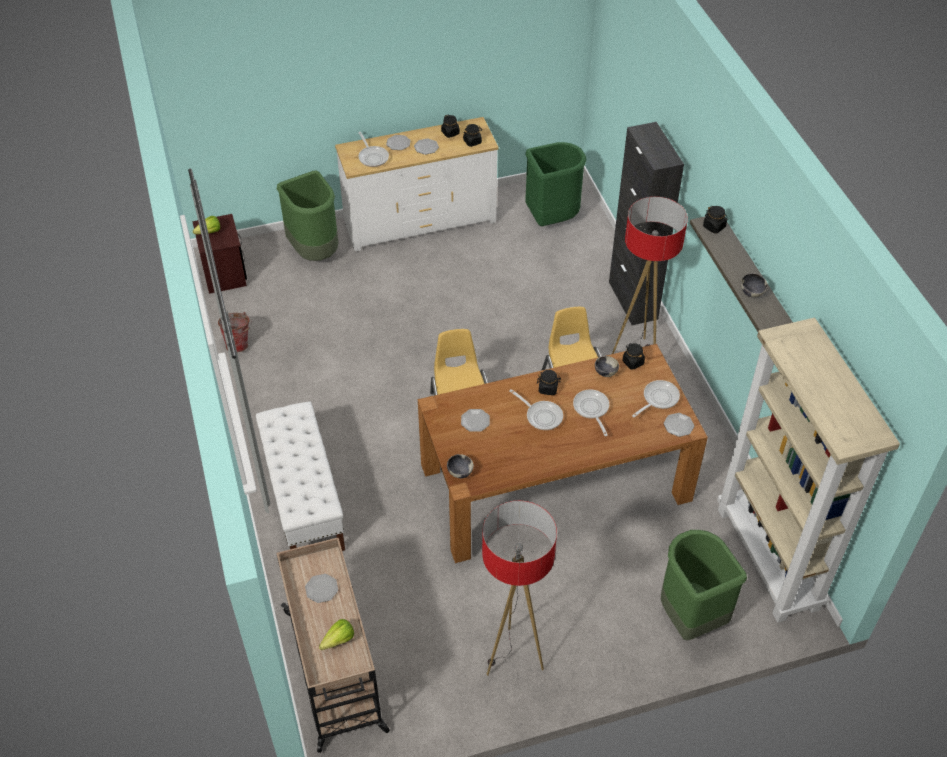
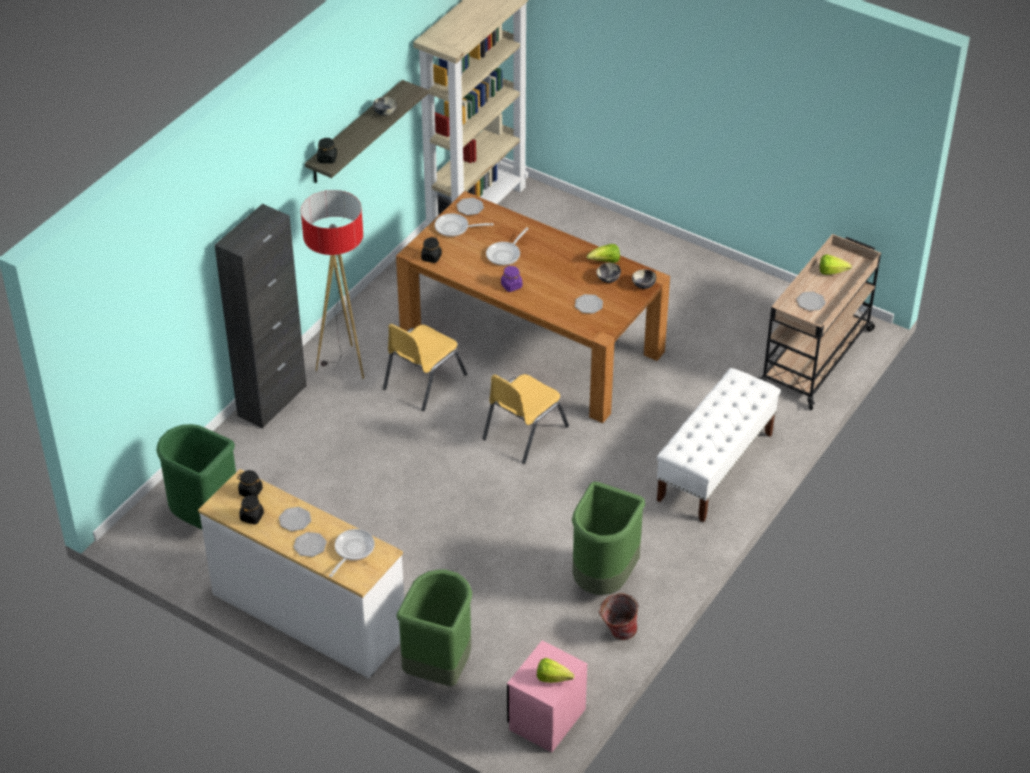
camera: 130 degrees left, 5 degrees down
(224, 274) = (546, 719): brown nightstand -> pink nightstand
(512, 657) = (699, 284): floor lamp -> none
(516, 468) = (605, 262): none -> lettuce
(541, 416) = (542, 275): frying pan -> none
(548, 388) = (511, 286): black jar -> purple jar
(605, 372) = (459, 266): bowl -> bowl (608, 280)
(689, 617) = (568, 224): green trash can -> green trash can (604, 579)

